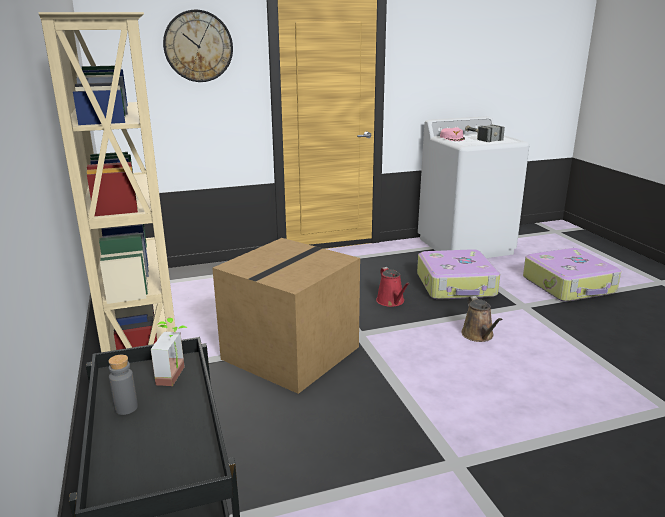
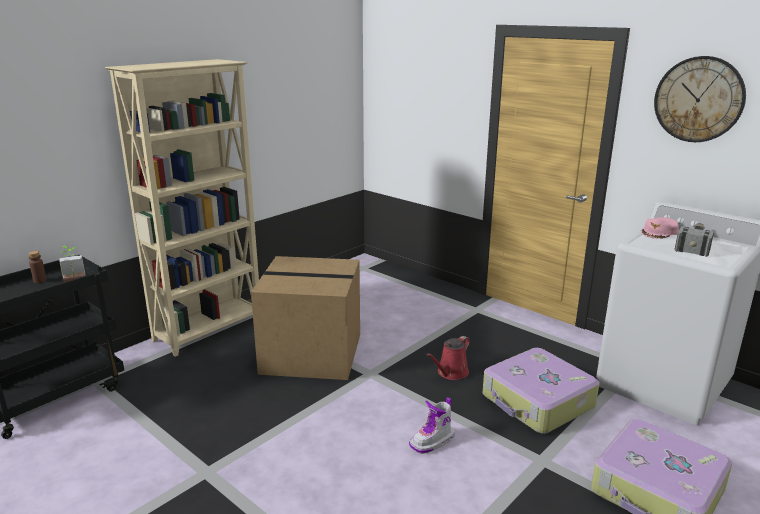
camera: 60 degrees right, 0 degrees up
(126, 408) = (40, 280): grey bottle -> brown bottle
(198, 46) = (435, 77): wall clock -> wall clock (698, 99)
(479, 335) = (433, 441): brown watering can -> boot

